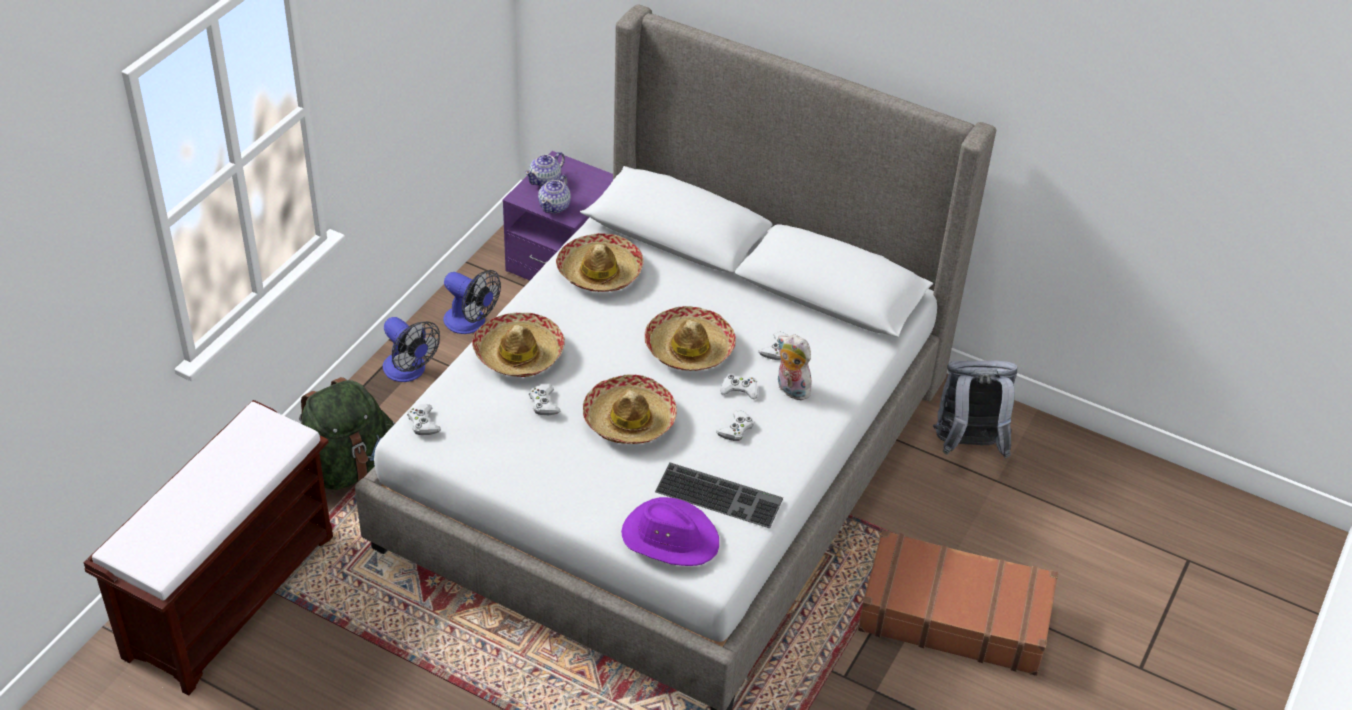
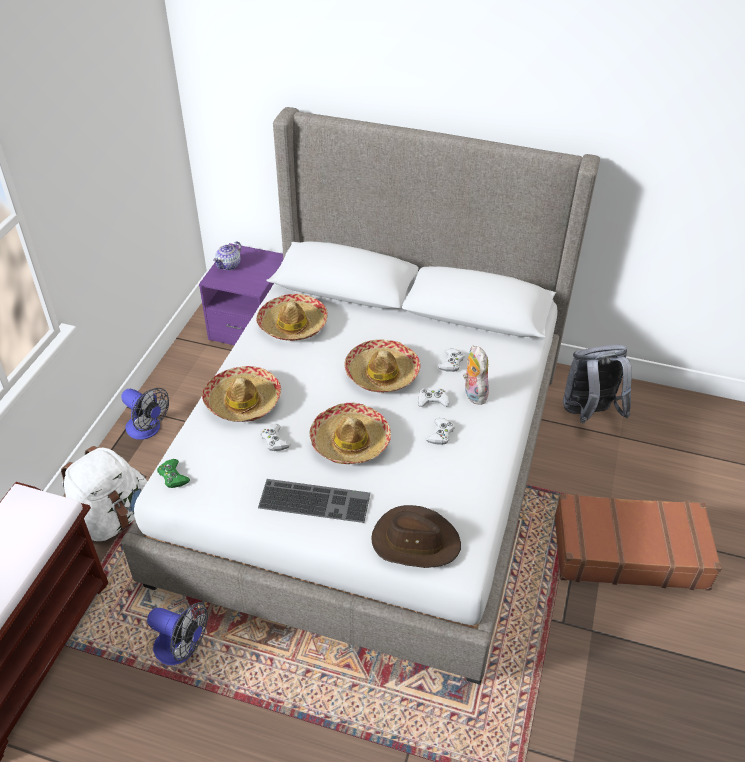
camera: 10 degrees left, 0 degrees up
(347, 468) = (111, 520): green backpack -> white backpack
(423, 423) = (173, 476): white game controller -> green game controller
(471, 323) = (189, 383): fan -> fan (182, 649)
(555, 206) = (241, 282): teapot -> none
(670, 537) = (415, 541): purple hat -> brown hat
(720, 494) = (446, 493): keyboard -> keyboard (316, 499)
(790, 389) = (473, 393): plush toy -> plush toy turned 45 degrees clockwise

